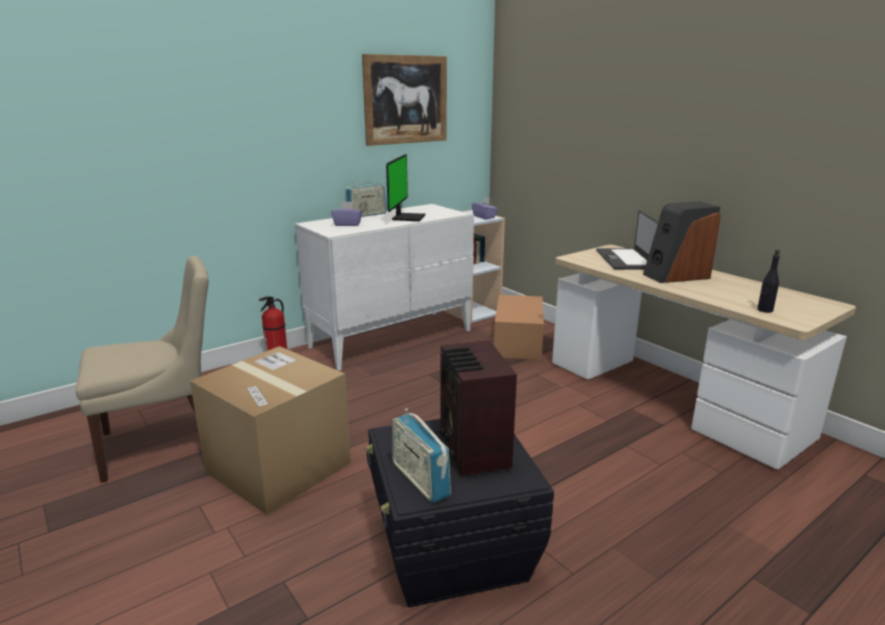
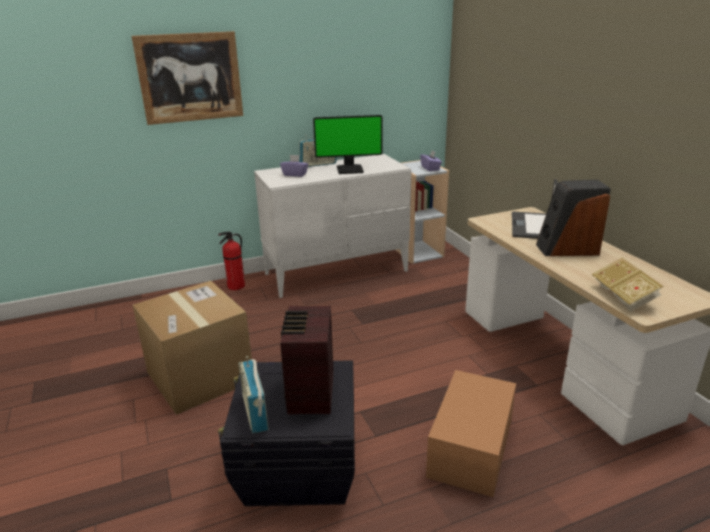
camera: 15 degrees right, 5 degrees up
(166, 442) = (130, 344): beige chair -> none
(406, 100) = (360, 61): picture -> picture (190, 78)
(407, 217) = (350, 169): monitor -> monitor turned 60 degrees clockwise
(518, 342) = (445, 287): cardboard box -> cardboard box (471, 448)
(764, 310) = (624, 297): black bottle -> book

